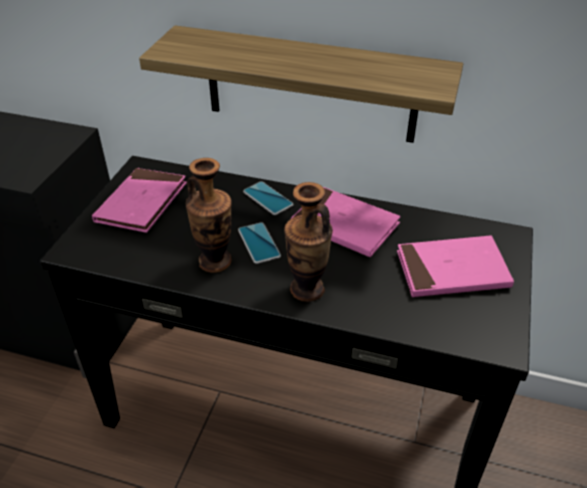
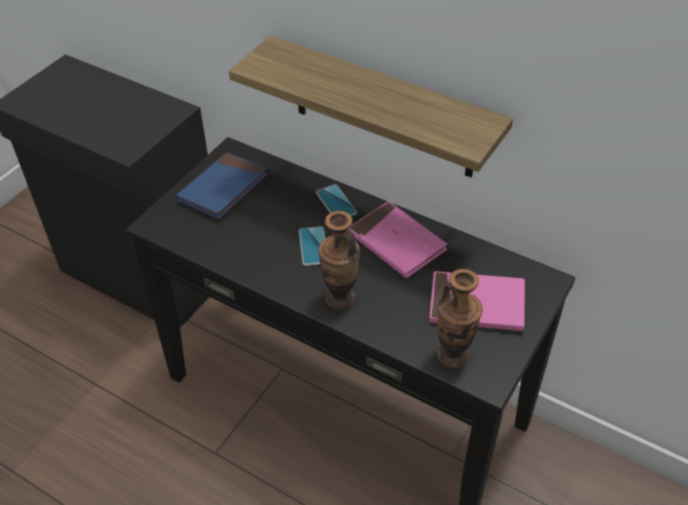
camera: 15 degrees right, 5 degrees up
(142, 203) = (223, 188): pink book -> blue book
(215, 261) = (270, 257): vase -> vase (453, 355)

